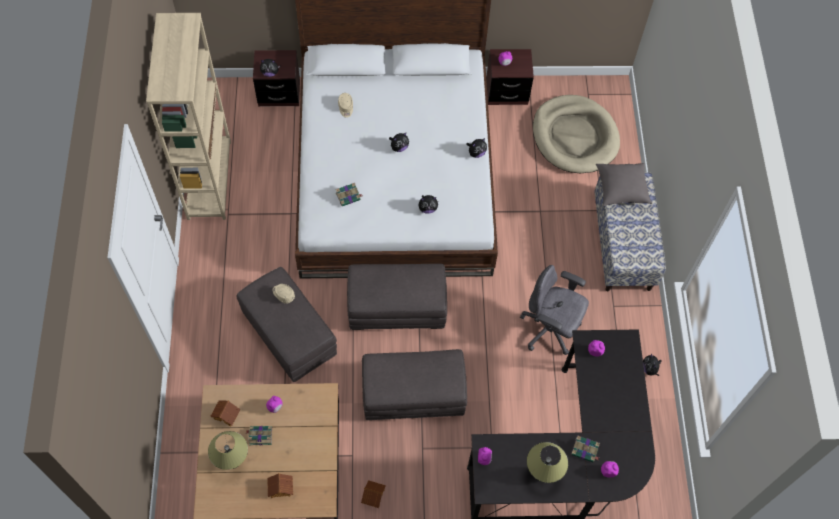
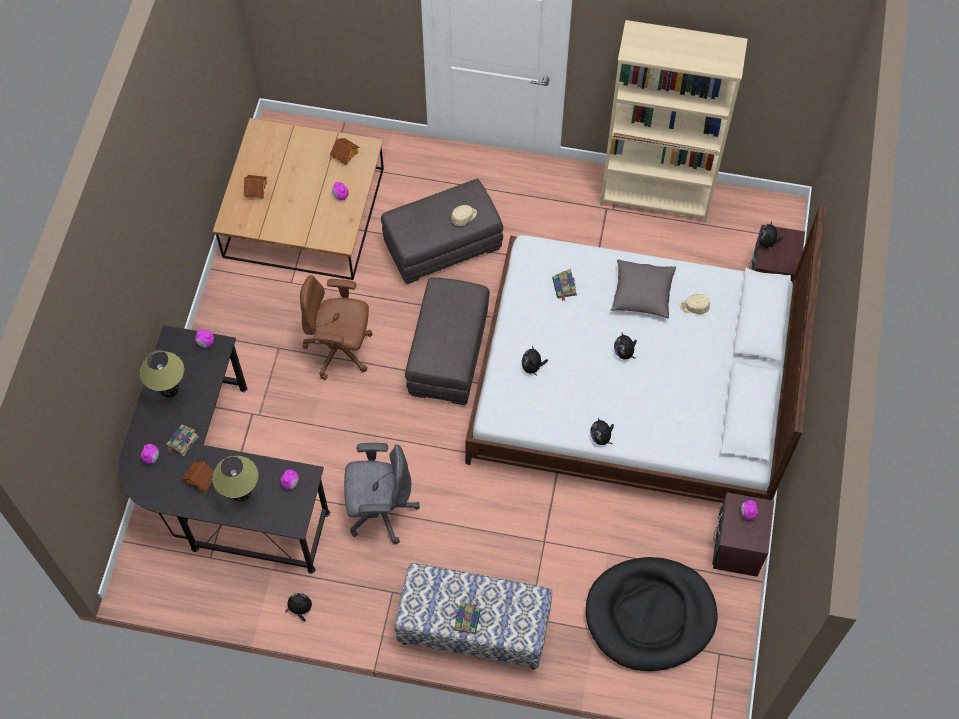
camera: 105 degrees right, 0 degrees up
(234, 463) = (294, 155): table lamp -> table lamp (242, 496)
(260, 436) = (314, 179): book -> book (467, 619)
(373, 495) = (244, 294): toy house -> toy house (201, 479)
(412, 395) = (340, 350): grey ottoman -> brown office chair
(550, 329) = (380, 510): grey office chair -> grey office chair turned 45 degrees clockwise
(574, 137) = (650, 615): beige dog bed -> black dog bed
(621, 189) = (520, 606): grey pillow -> grey pillow (641, 294)

